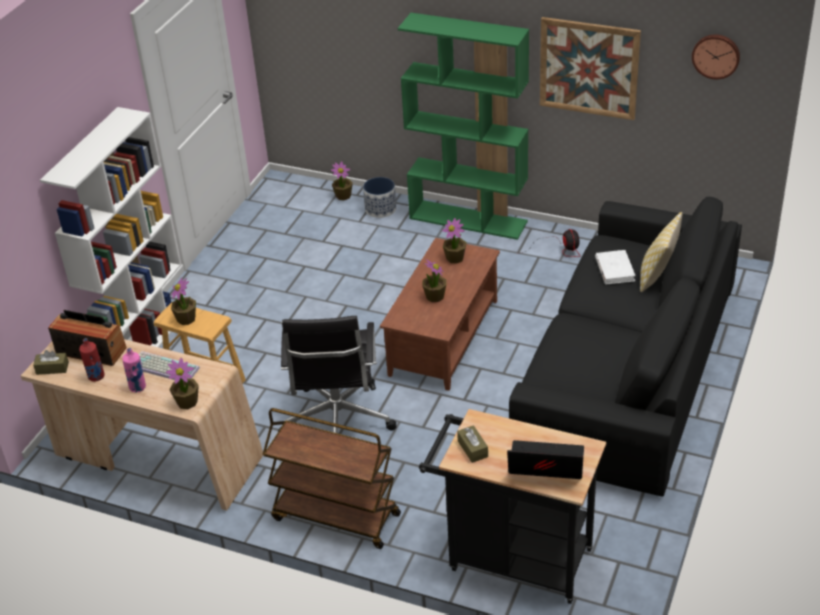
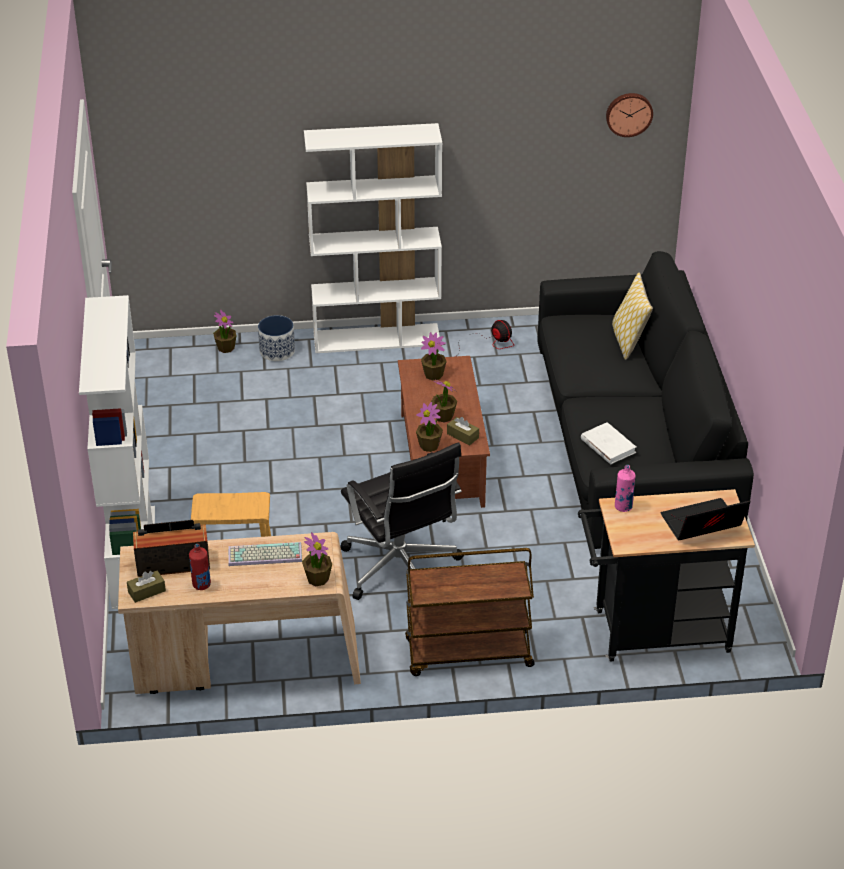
camera: 30 degrees left, 0 degrees up
(138, 387) = (255, 581): pink bottle -> pink bottle (623, 506)
(186, 319) = (225, 507): potted plant -> potted plant (429, 445)
(469, 220) = (377, 338): green bookcase -> white bookcase
(472, 449) = (630, 531): brown tissue box -> brown tissue box (462, 436)
(589, 68) = (499, 151): picture -> none
(614, 269) = (589, 345): white book -> white book (608, 446)

